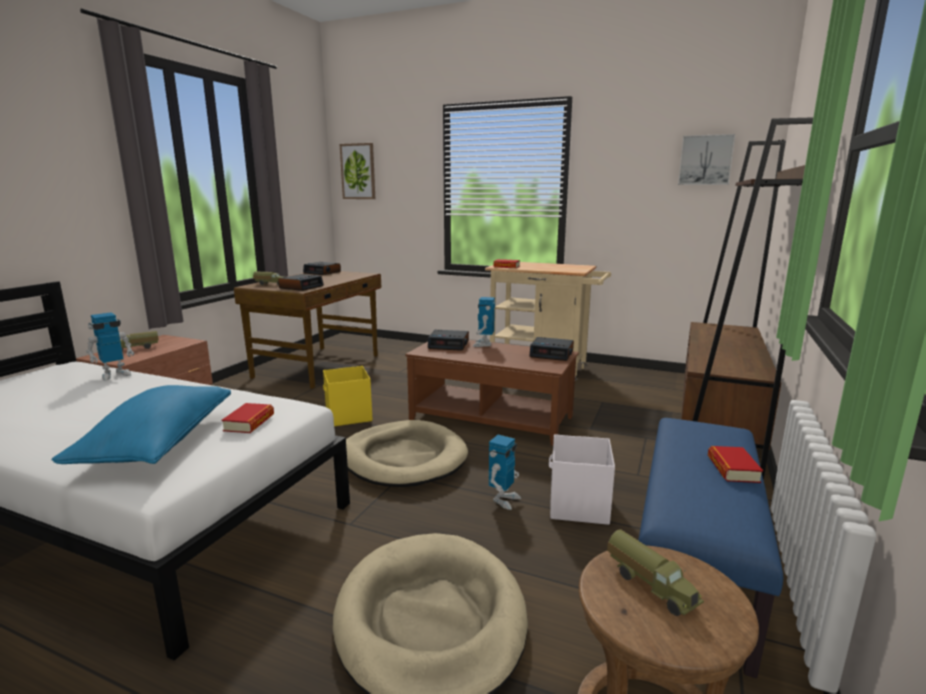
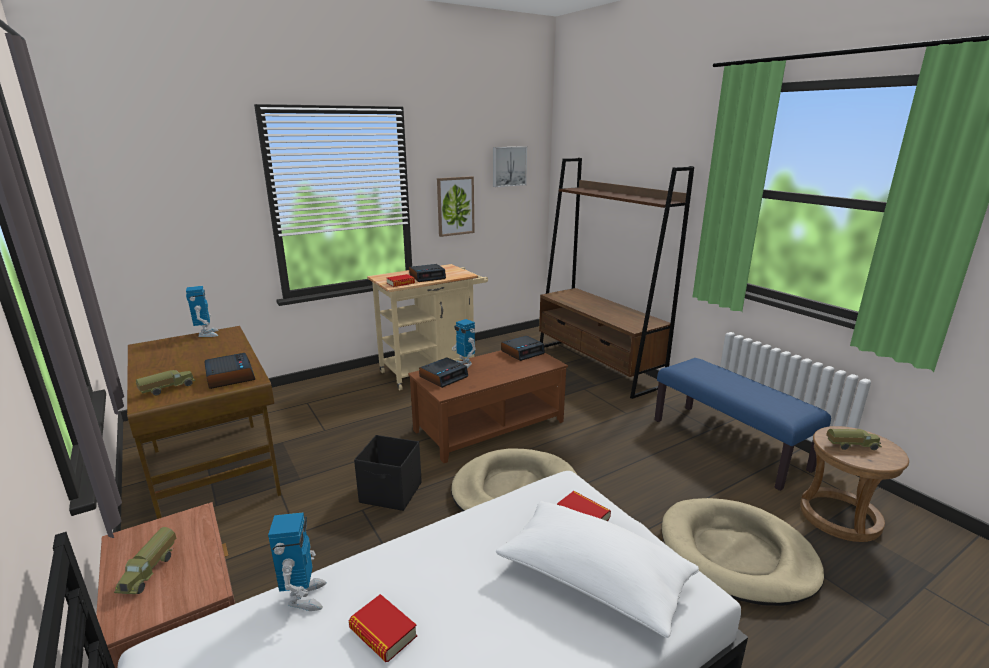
camera: 55 degrees left, 5 degrees up
(158, 444) = (593, 580): blue pillow -> white pillow
(322, 272) = (157, 347): alarm clock -> alarm clock (427, 277)
(348, 416) = (391, 493): yellow storage box -> black storage box
(358, 171) = (121, 191): picture -> picture (455, 206)
(503, 500) = (618, 472): toy robot -> toy robot (207, 334)
(578, 506) = (646, 449): white storage box -> none
(732, 469) = (746, 381): book -> book (383, 633)

